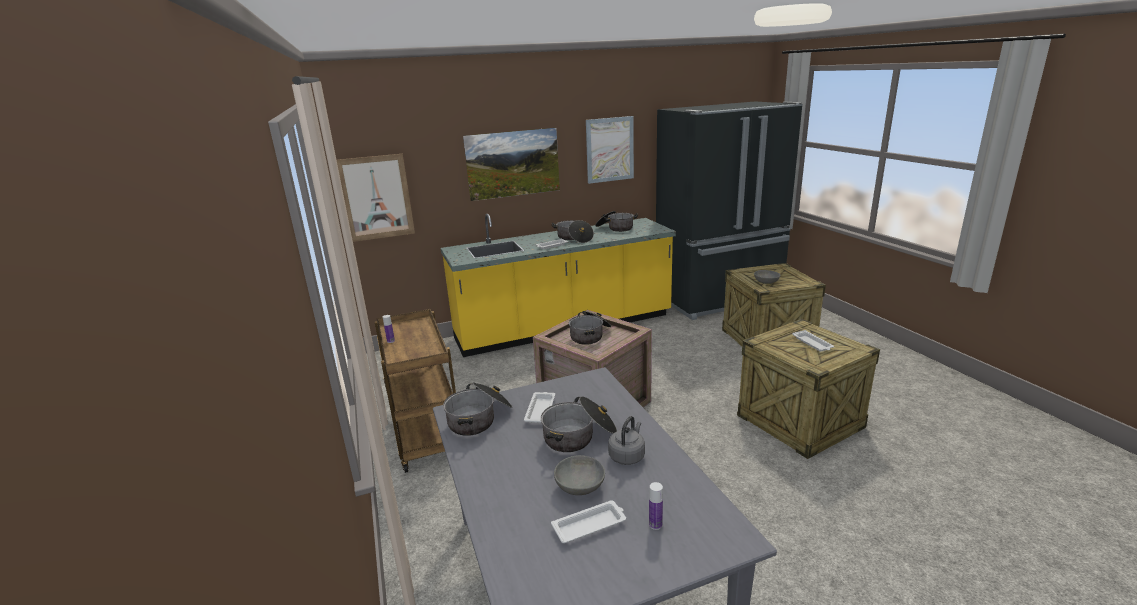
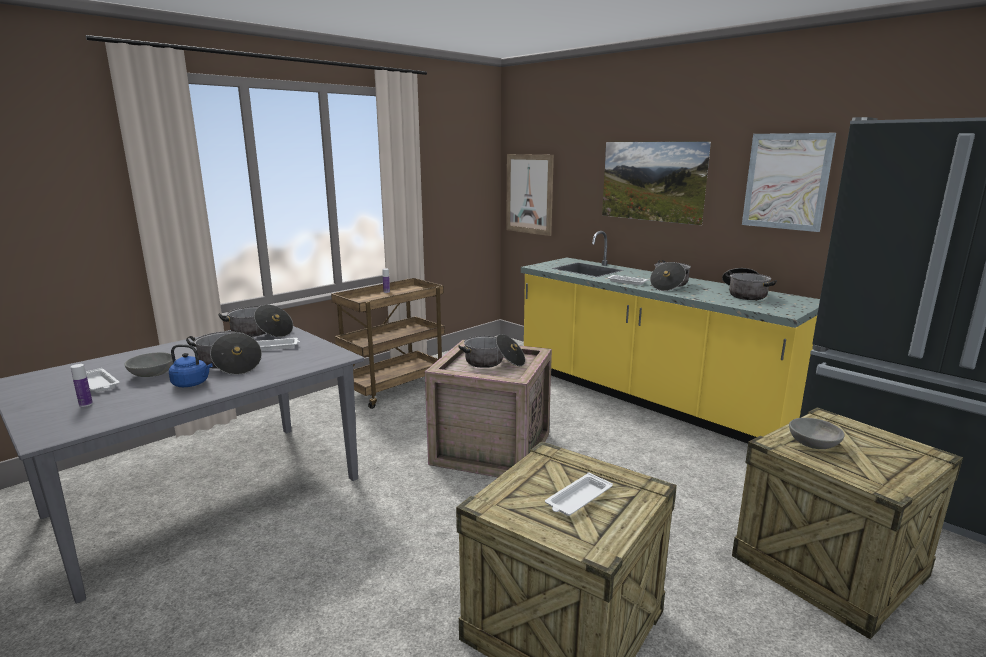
camera: 65 degrees right, 5 degrees down
(627, 456) = (192, 384): grey kettle -> blue kettle

